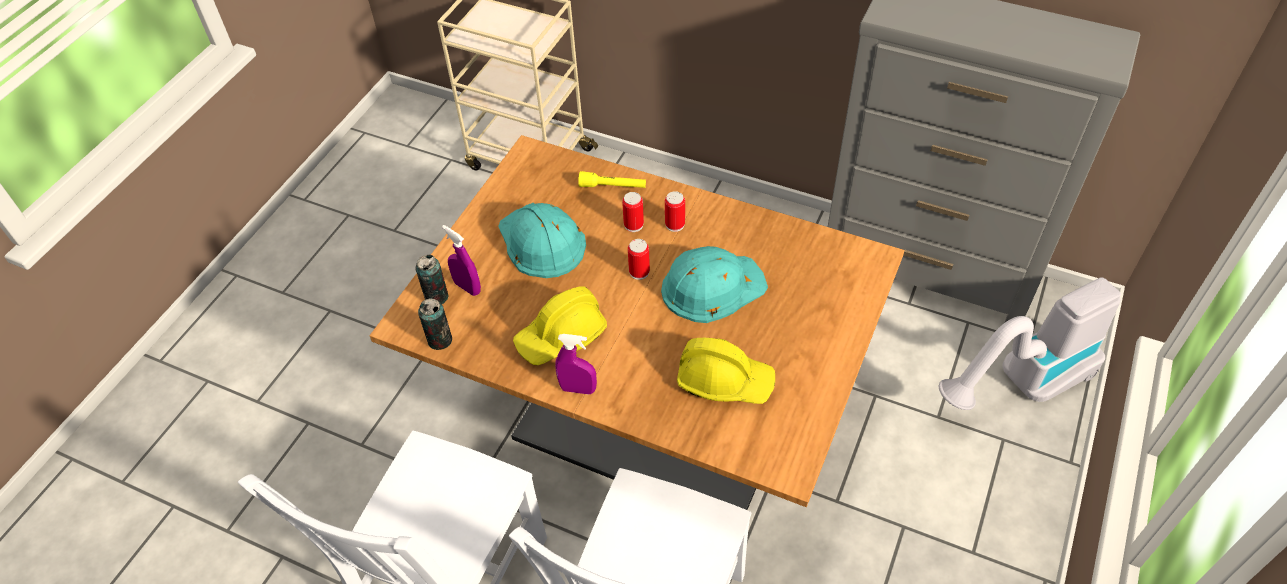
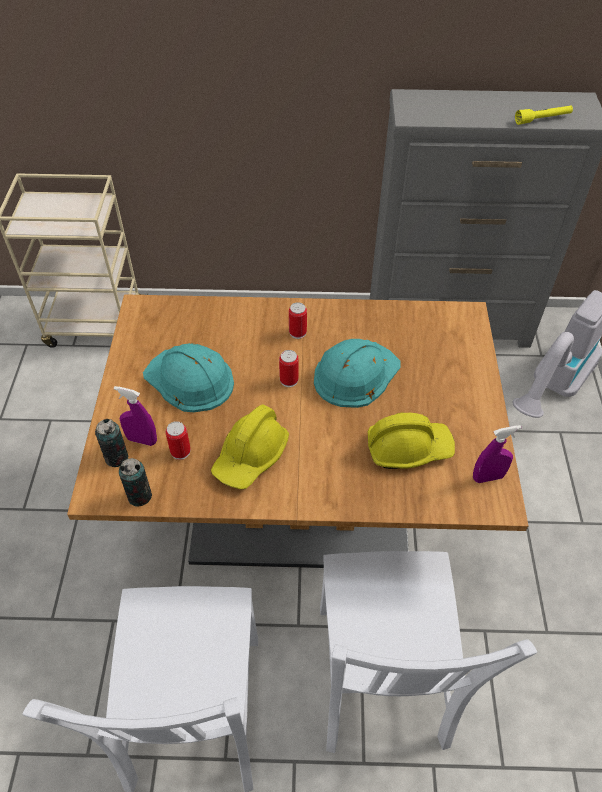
camera: 25 degrees left, 0 degrees up
(578, 389) = (289, 497): purple spray bottle -> purple spray bottle (488, 477)
(612, 186) = (228, 316): yellow flashlight -> yellow flashlight (542, 119)
(633, 225) = (263, 342): can -> can (180, 451)

